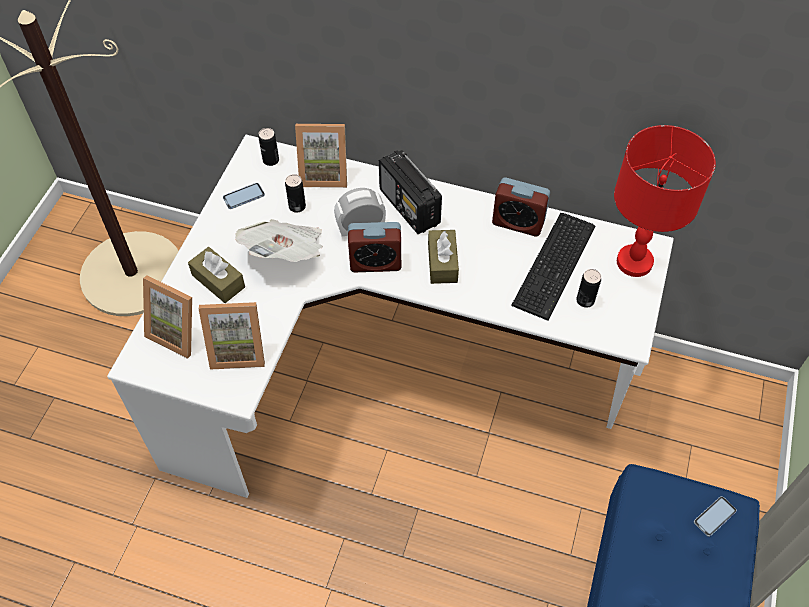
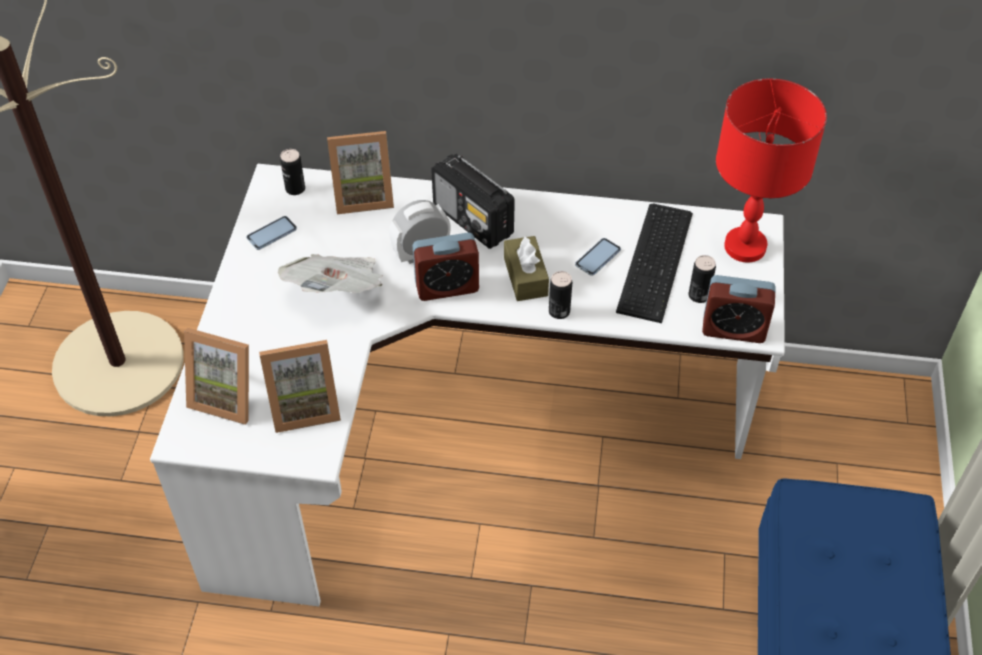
camera: 10 degrees left, 5 degrees down
(218, 281) = (262, 333): brown tissue box -> none
(297, 206) = (339, 236): can -> can (559, 311)
(518, 223) = (603, 221): alarm clock -> alarm clock (733, 329)
(714, 516) = (887, 521): phone -> phone (598, 257)

